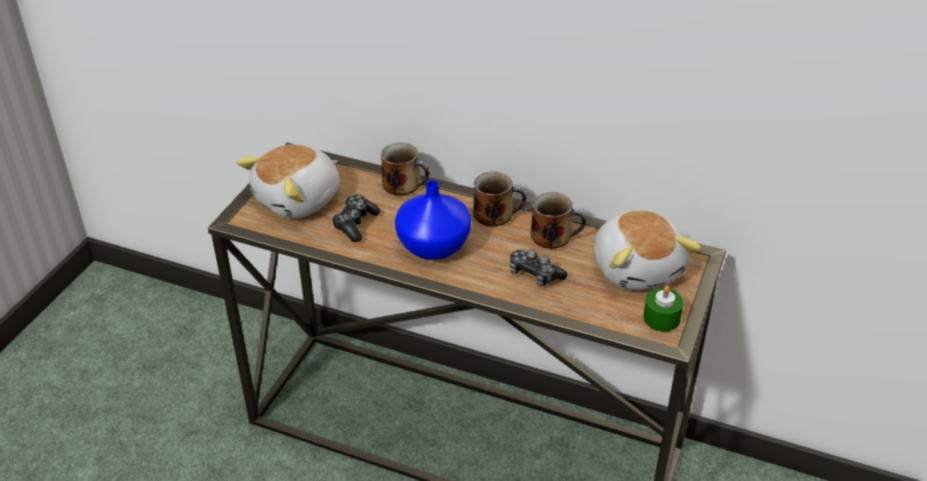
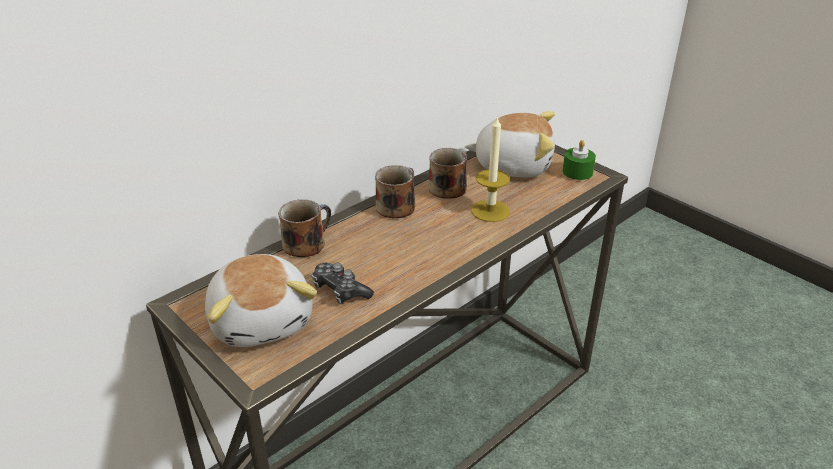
camera: 65 degrees left, 5 degrees down
(434, 245) = (413, 251): blue vase -> none
(534, 274) = (490, 211): game controller -> candle

